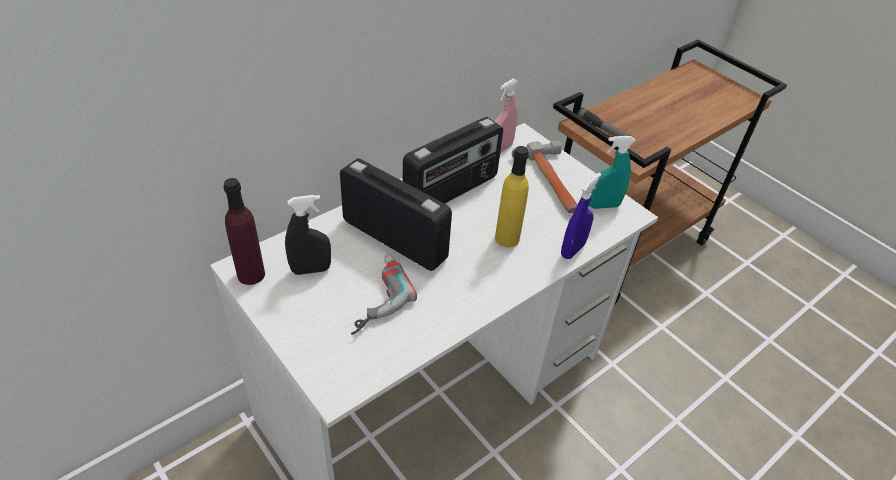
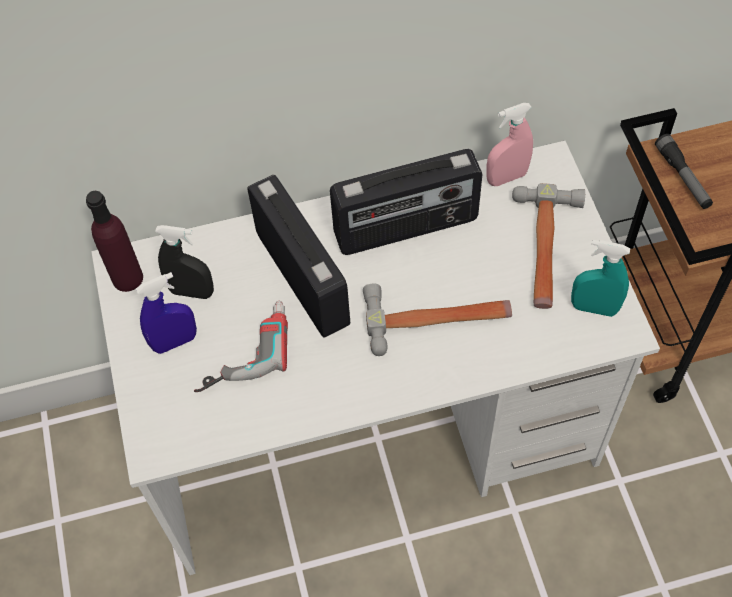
camera: 30 degrees right, 15 degrees up
(507, 238) = (438, 319): yellow bottle -> hammer
(572, 250) = (511, 362): blue spray bottle -> blue spray bottle (175, 342)

